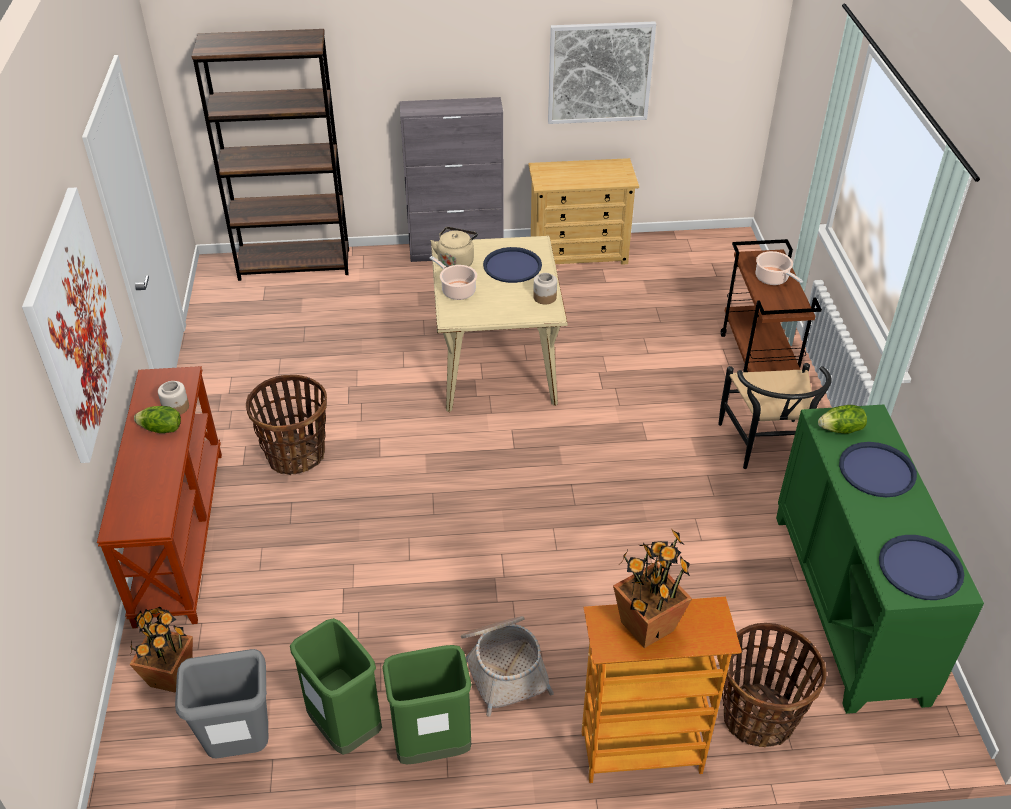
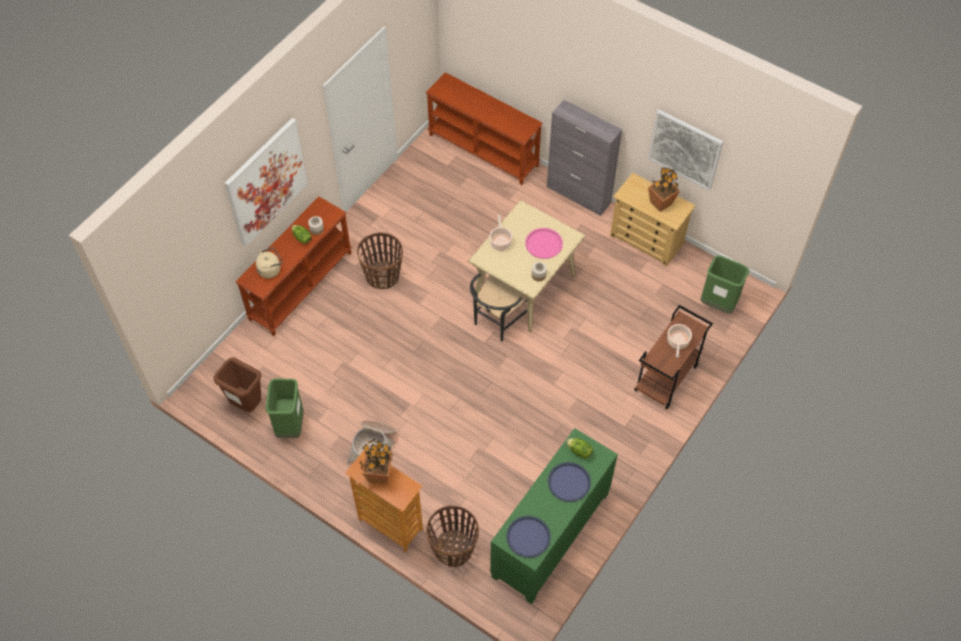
camera: 40 degrees right, 15 degrees up
(171, 676) = (246, 353): potted plant -> potted plant (661, 203)
(240, 748) = (246, 404): grey trash can -> brown trash can
(295, 264) = (484, 150): brown bookcase -> brown console table
(432, 746) = (315, 459): green trash can -> green trash can (718, 304)
(456, 262) = (518, 222): beige kettle -> beige kettle (270, 269)
(512, 266) = (544, 244): blue tray -> pink tray
(765, 448) = (607, 431): black chair -> black chair (497, 322)

